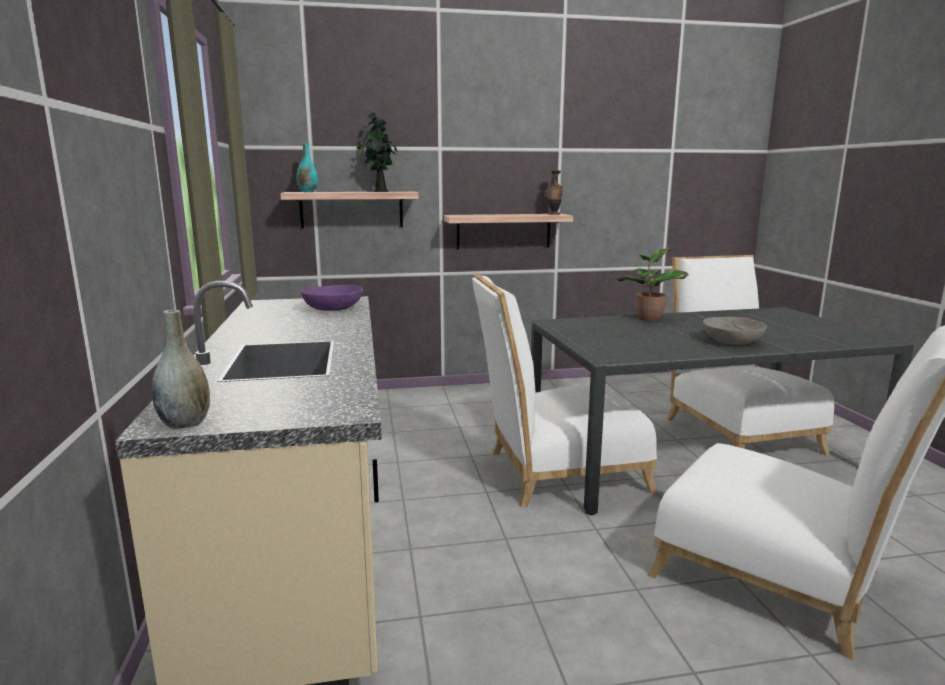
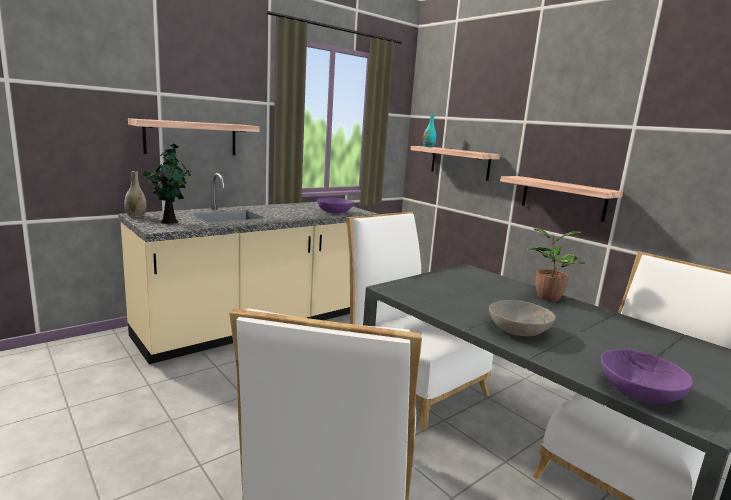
camera: 60 degrees right, 0 degrees up
(104, 214) = (191, 138): none -> shelf
(379, 191) = (468, 151): potted plant -> potted plant (169, 221)
(554, 214) = (600, 189): vase -> none
(842, 340) = (639, 391): none -> purple bowl

